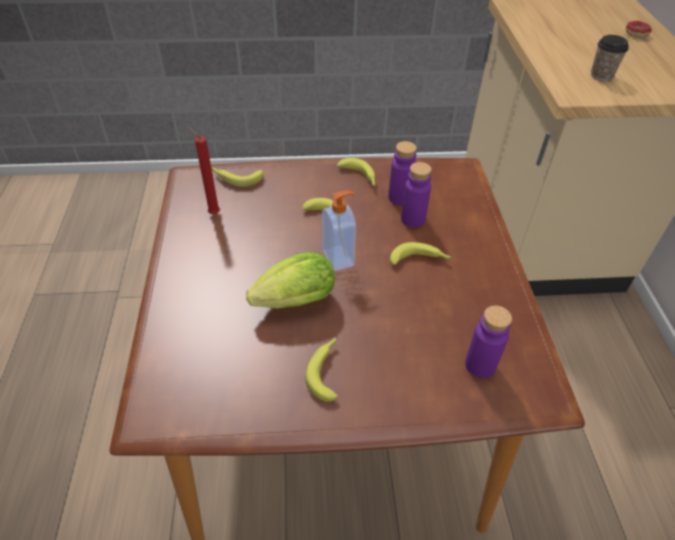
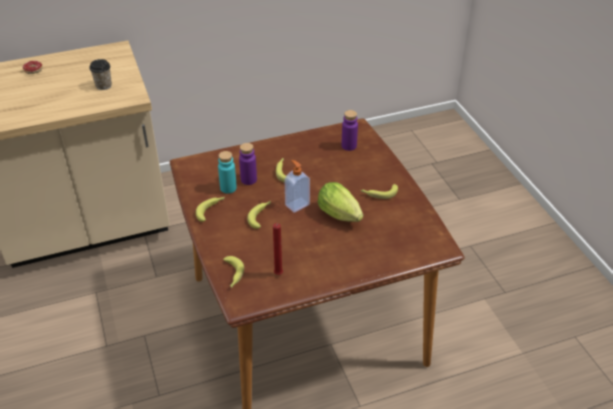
camera: 105 degrees left, 5 degrees down
(399, 197) = (228, 188): purple bottle -> turquoise bottle

